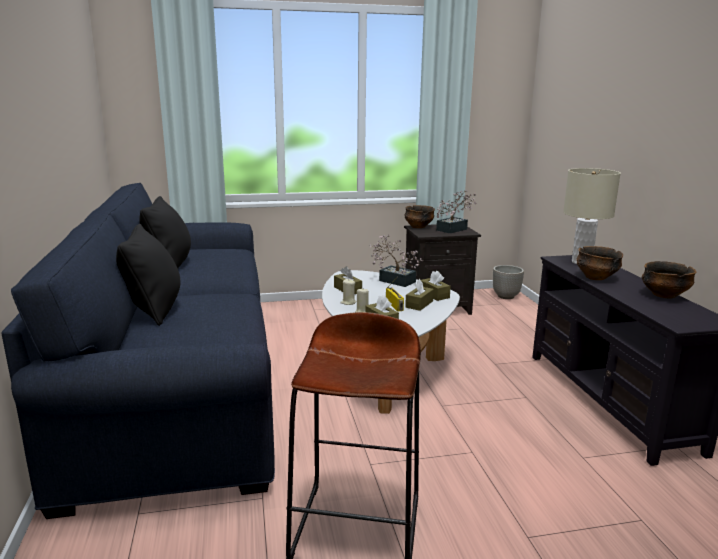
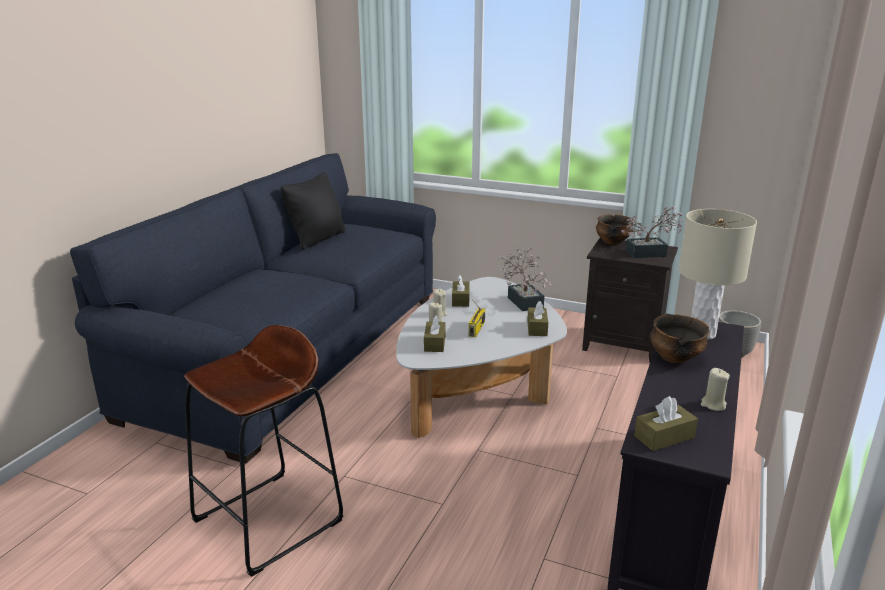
camera: 35 degrees right, 5 degrees up
(154, 310) = (242, 281): black pillow -> none
(419, 304) = (503, 334): brown tissue box -> brown tissue box (664, 437)
(664, 295) = (713, 405): bowl -> beige candle

